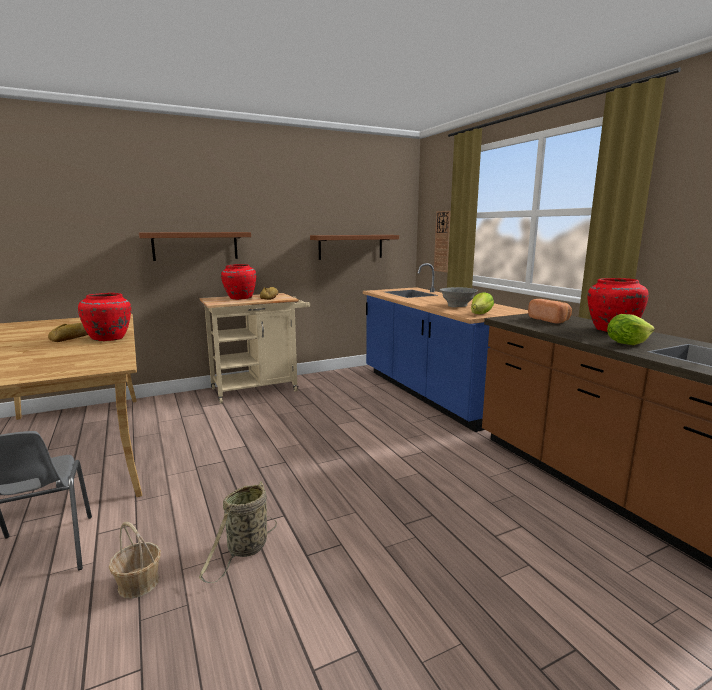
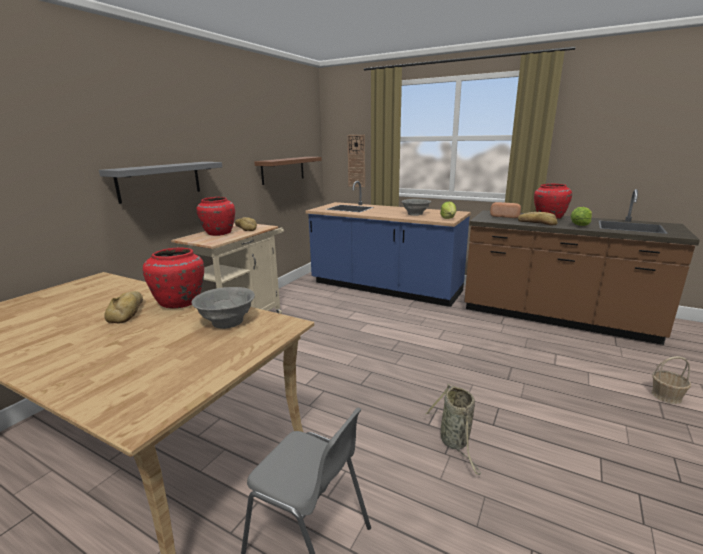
camera: 35 degrees left, 5 degrees up
(94, 355) = (226, 322): none -> grey bowl
(138, 584) = (431, 507): basket -> basket (666, 396)
(195, 246) = (160, 181): brown shelf -> grey shelf
(567, 332) = (537, 223): none -> bread

